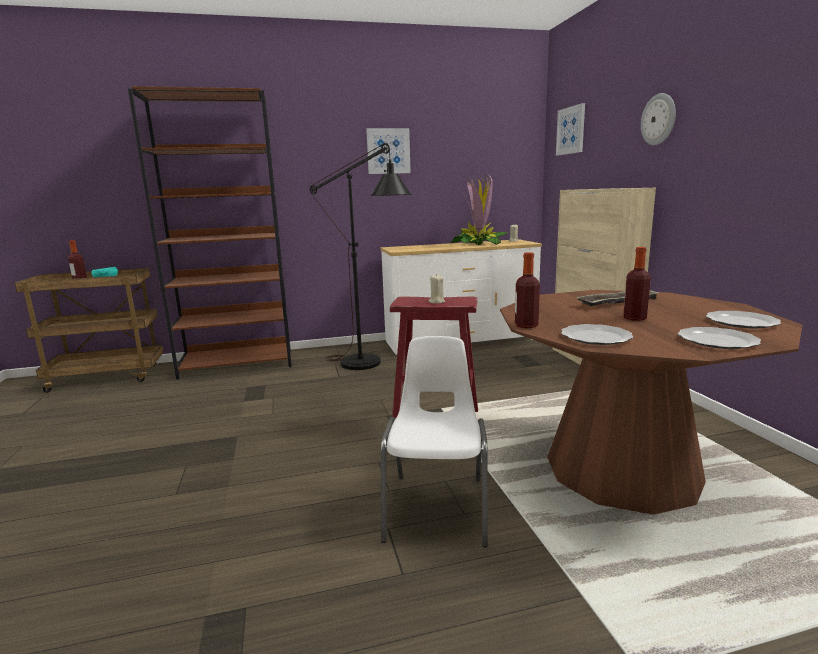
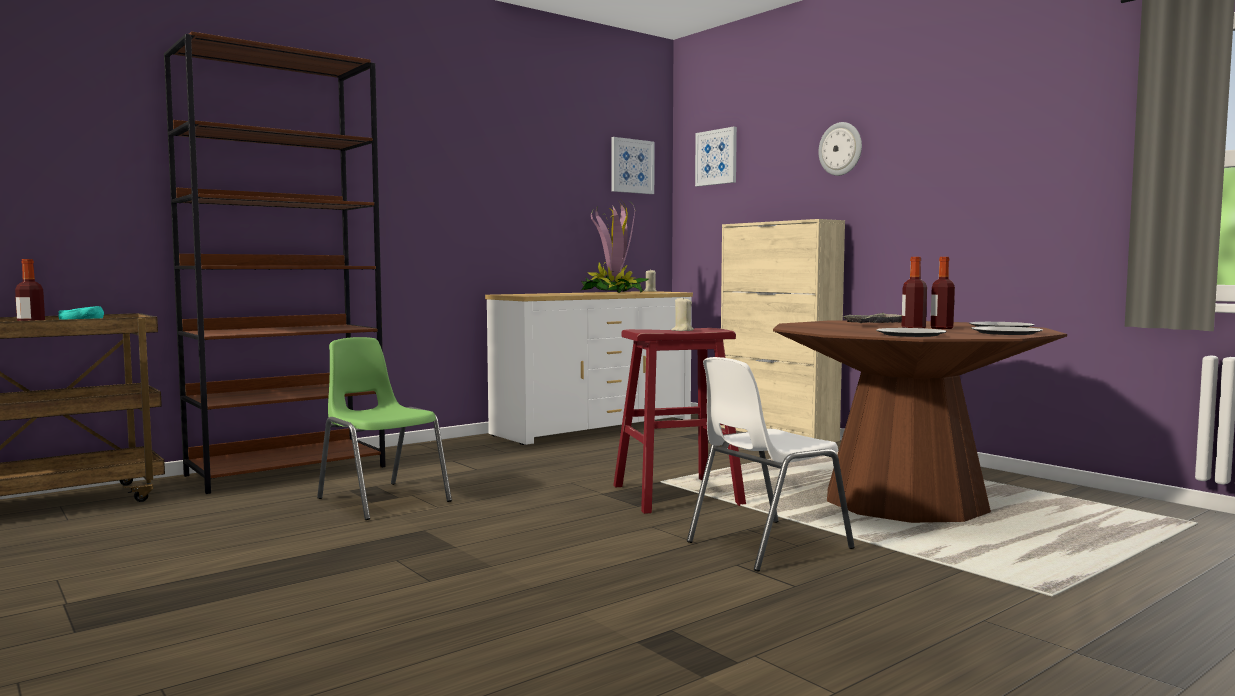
camera: 25 degrees left, 10 degrees down
(251, 400) = (382, 500): none -> green chair
(370, 365) = (504, 456): black floor lamp -> none
(388, 151) = (496, 163): picture -> picture (632, 166)
(437, 507) = (765, 545): white chair -> white chair turned 105 degrees counterclockwise
(526, 325) = (832, 333): bottle -> bottle (941, 328)

